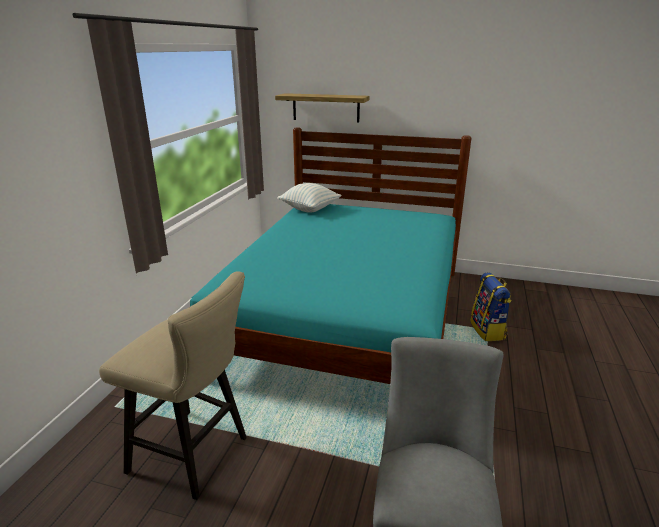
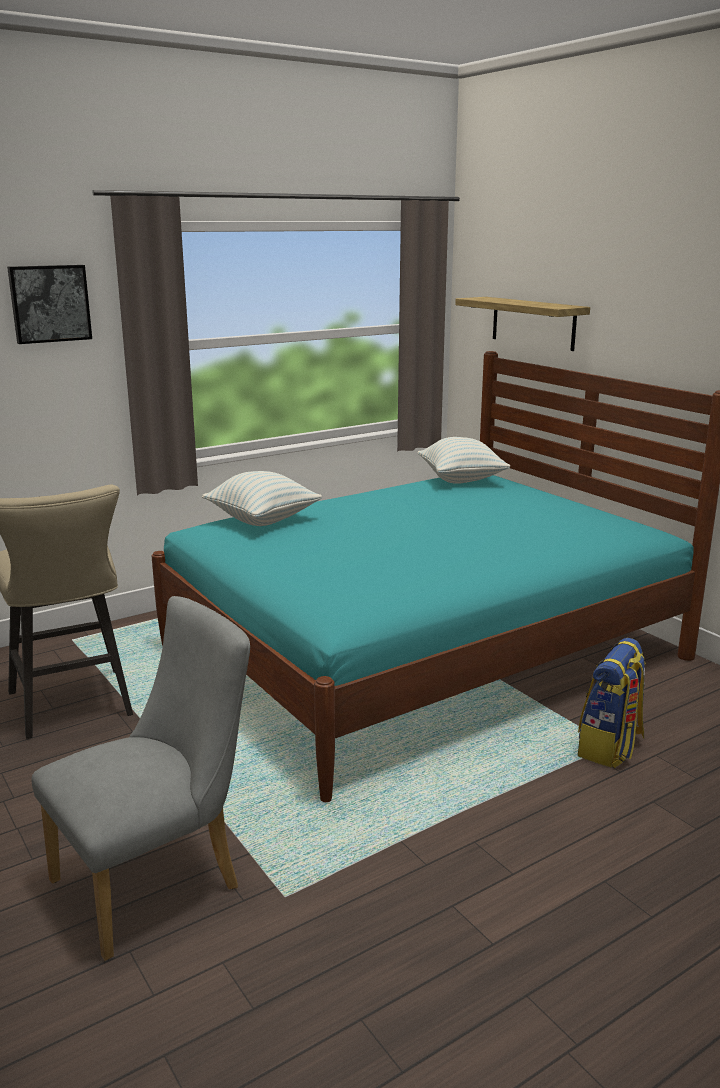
camera: 40 degrees right, 5 degrees down
(45, 124) = (49, 303): none -> picture
(254, 266) = (263, 520): none -> pillow

